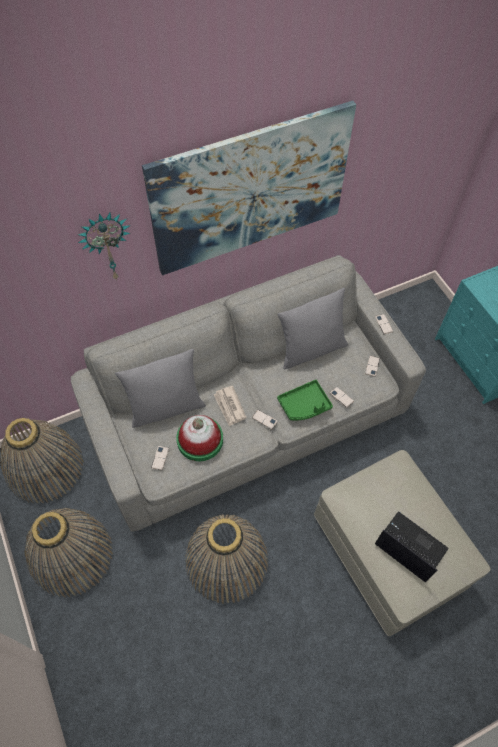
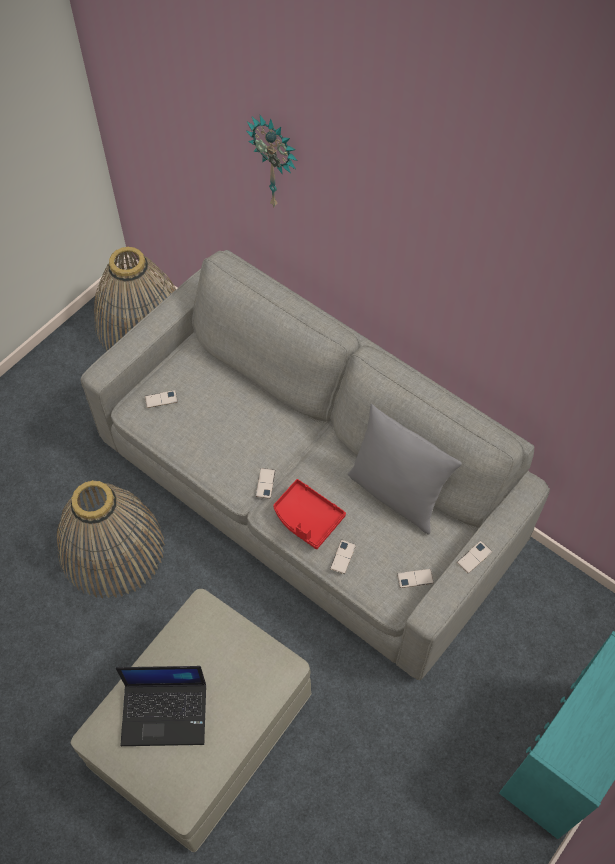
camera: 65 degrees right, 0 degrees up
(71, 554) = (56, 397): basket -> none
(166, 407) = (227, 376): grey pillow -> none
(200, 440) = (202, 427): hat -> none
(229, 407) = (261, 438): newspaper -> none
(251, 190) = (438, 248): picture -> none
(304, 405) = (307, 518): green tray -> red tray
(409, 546) = (165, 713): laptop -> laptop turned 75 degrees clockwise

